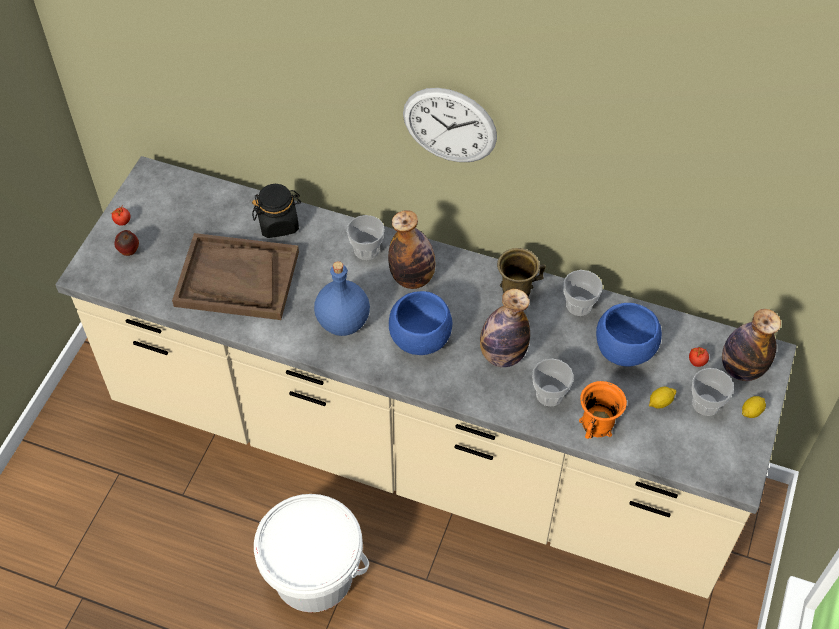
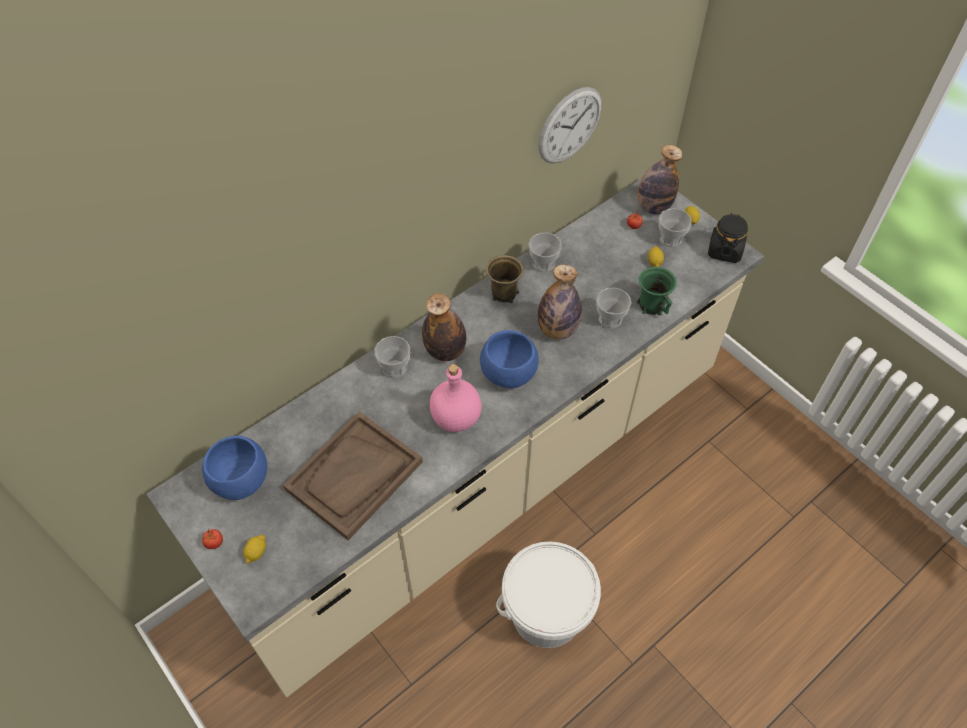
camera: 60 degrees left, 0 degrees up
(129, 252) = (256, 552): apple -> lemon
(279, 223) = (318, 417): black jar -> black jar (724, 250)
(342, 321) = (455, 418): blue bottle -> pink bottle
(449, 125) = (410, 207): wall clock -> wall clock (570, 125)
(598, 424) = (652, 305): orange mug -> green mug
(624, 350) = (599, 259): blue bowl -> blue bowl (240, 480)

